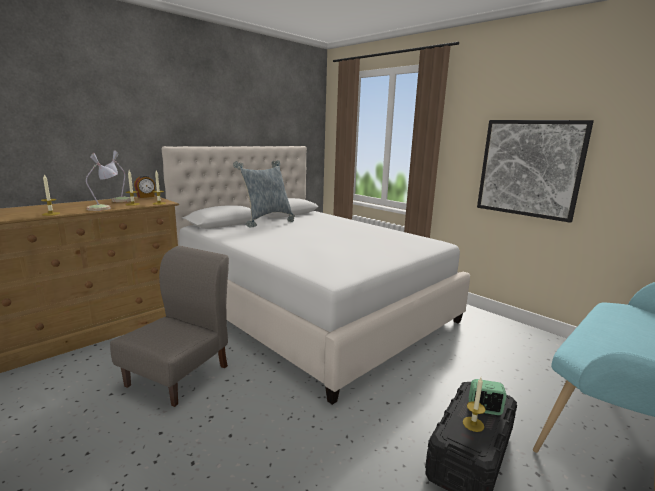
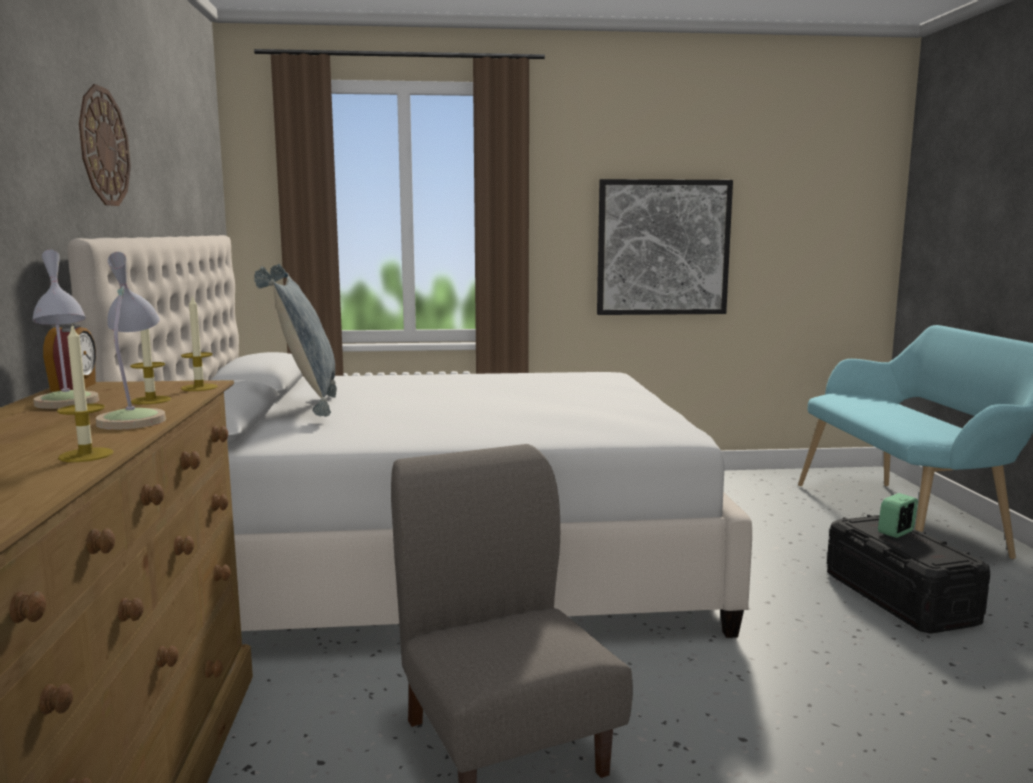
camera: 50 degrees left, 5 degrees down
(204, 112) = (103, 147): none -> wall clock
(473, 424) = (919, 546): candle -> none

